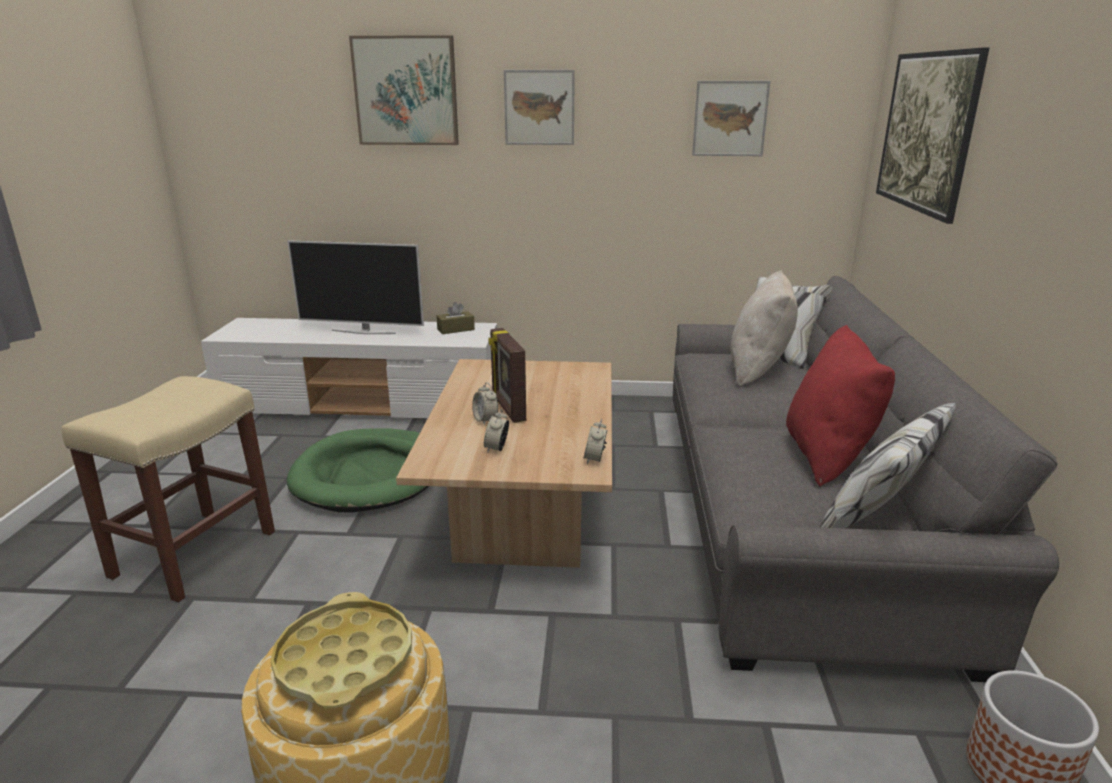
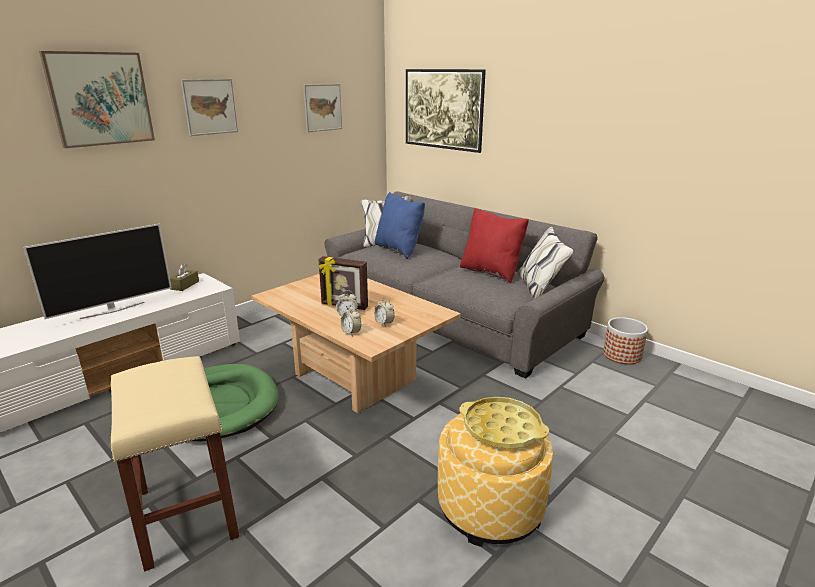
camera: 50 degrees left, 0 degrees up
(595, 459) = (433, 307): alarm clock -> alarm clock (351, 332)
(758, 370) = (399, 250): beige pillow -> blue pillow

